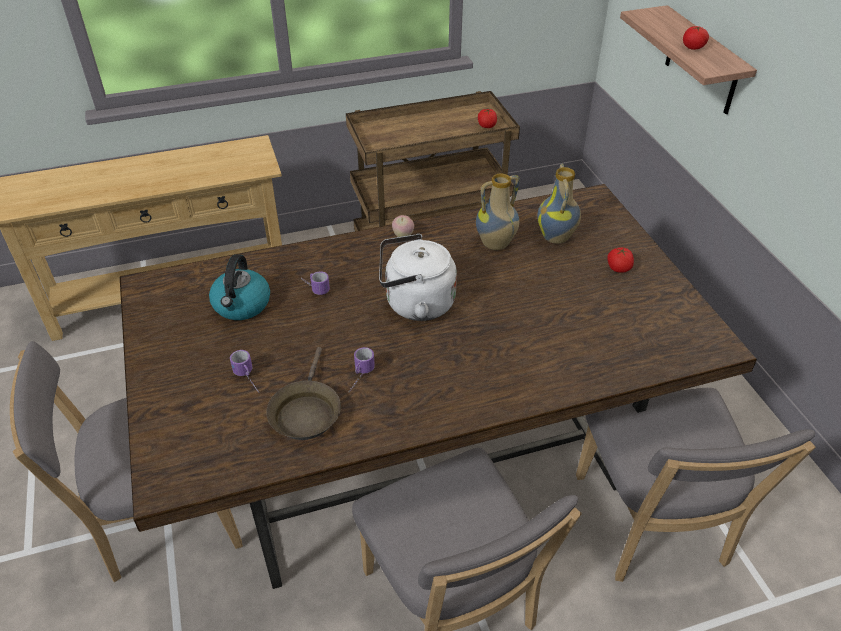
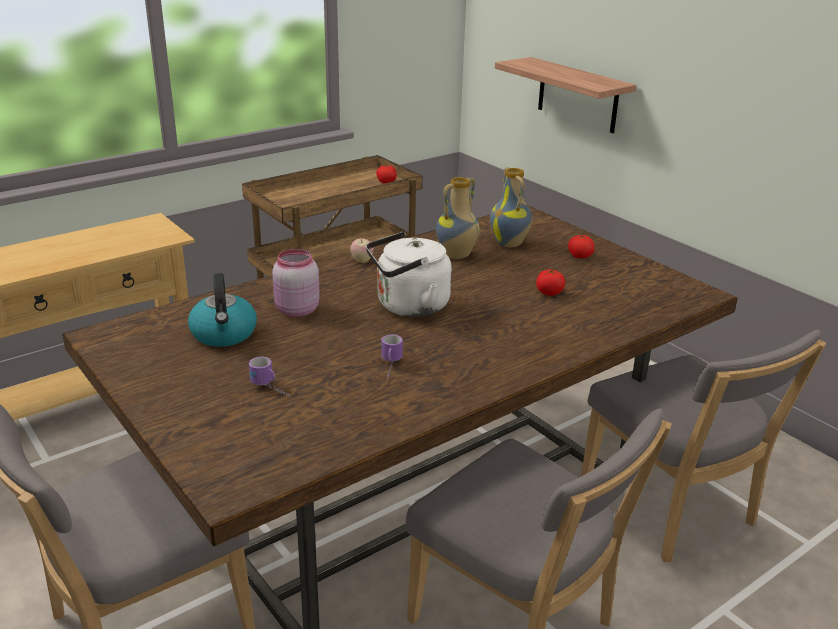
camera: 20 degrees left, 15 degrees down
(305, 412) = (351, 403): brown frying pan -> none
(314, 288) = (296, 310): mug -> pink jar
(693, 47) = (574, 76): tomato -> tomato (549, 293)

